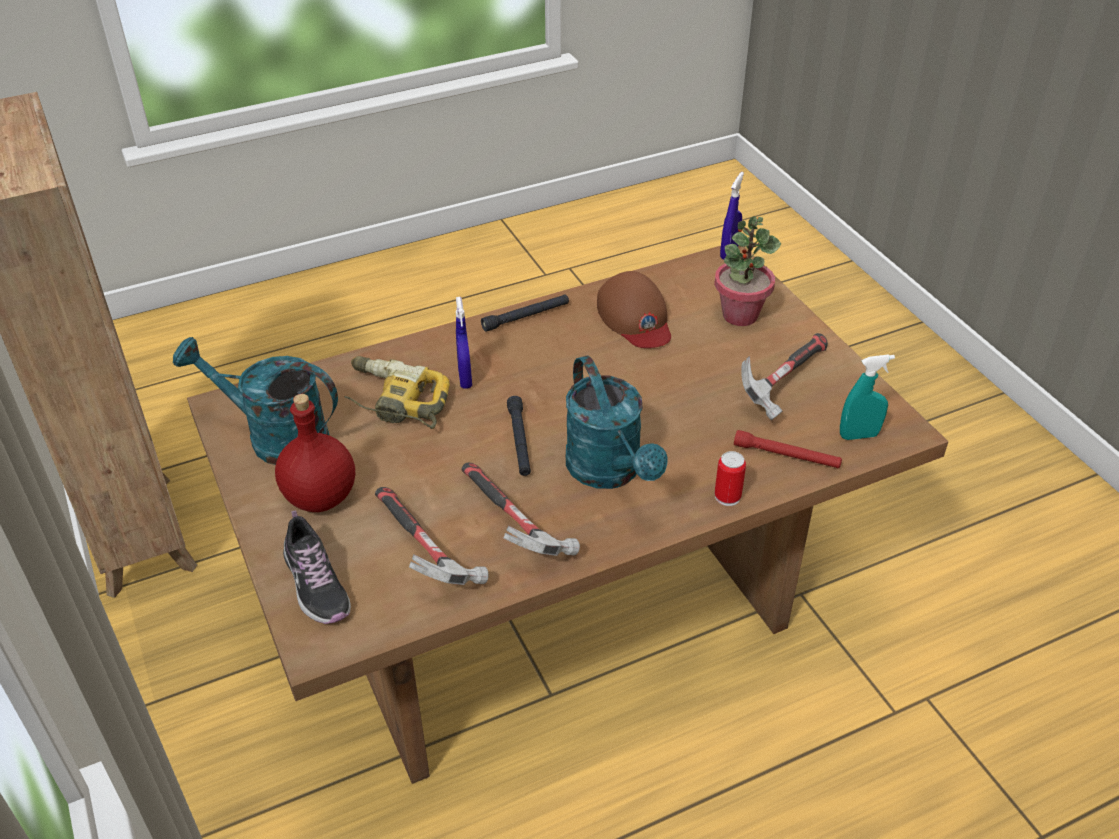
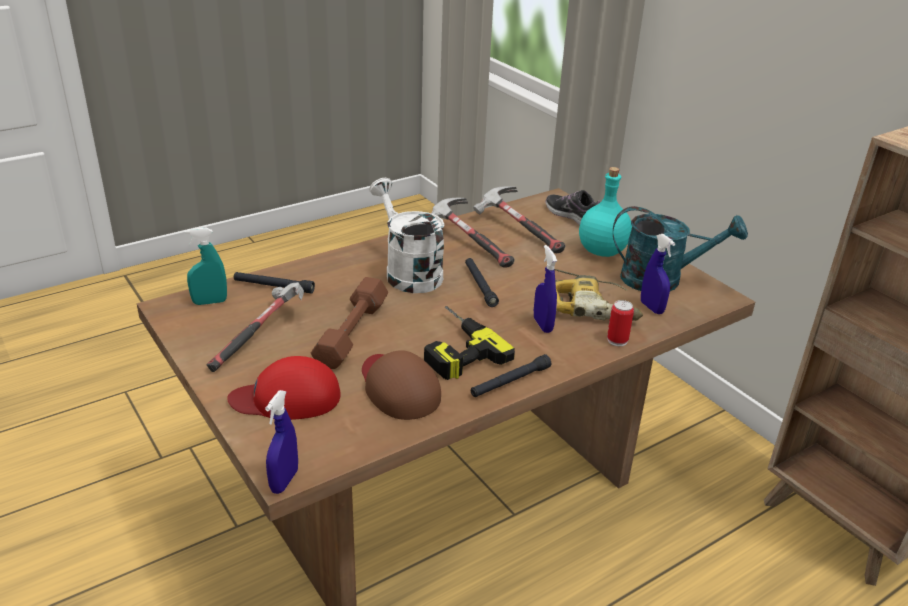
camera: 170 degrees right, 10 degrees down
(322, 394) = (651, 308): none -> blue spray bottle
(322, 496) = (601, 251): red bottle -> turquoise bottle
(573, 356) = (453, 347): none -> power drill
(610, 472) = (408, 272): turquoise watering can -> white watering can
(682, 382) = (352, 332): none -> brown dumbbell
(727, 496) = (323, 263): can -> can (617, 340)
(740, 315) = (287, 398): potted plant -> red cap
(786, 456) = (273, 287): red flashlight -> black flashlight

